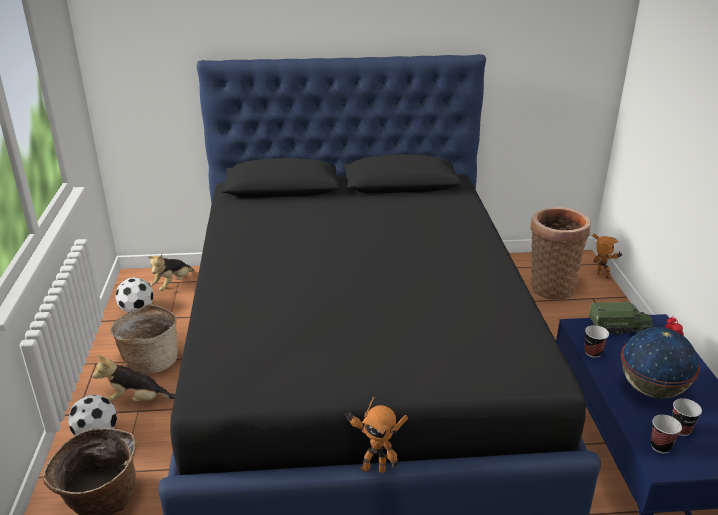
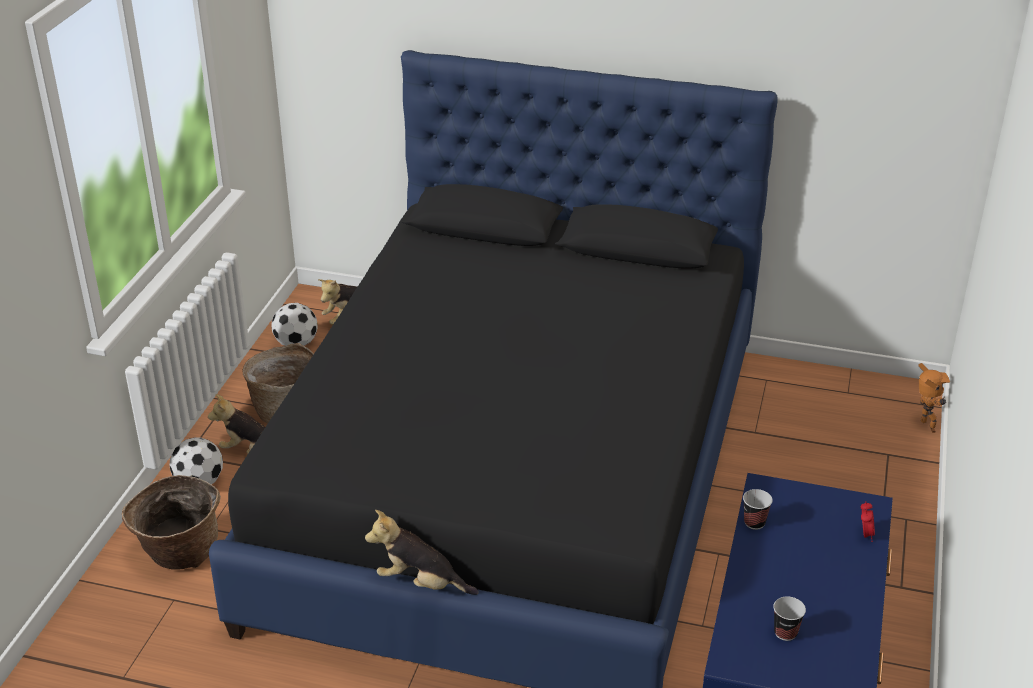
camera: 20 degrees right, 5 degrees up
(373, 467) = (421, 583): toy robot -> plush toy
(550, 287) = (839, 425): basket -> none
(620, 328) = (814, 501): toy truck -> none
(652, 389) = (791, 582): globe -> none
(660, 446) = (745, 643): cup -> none

